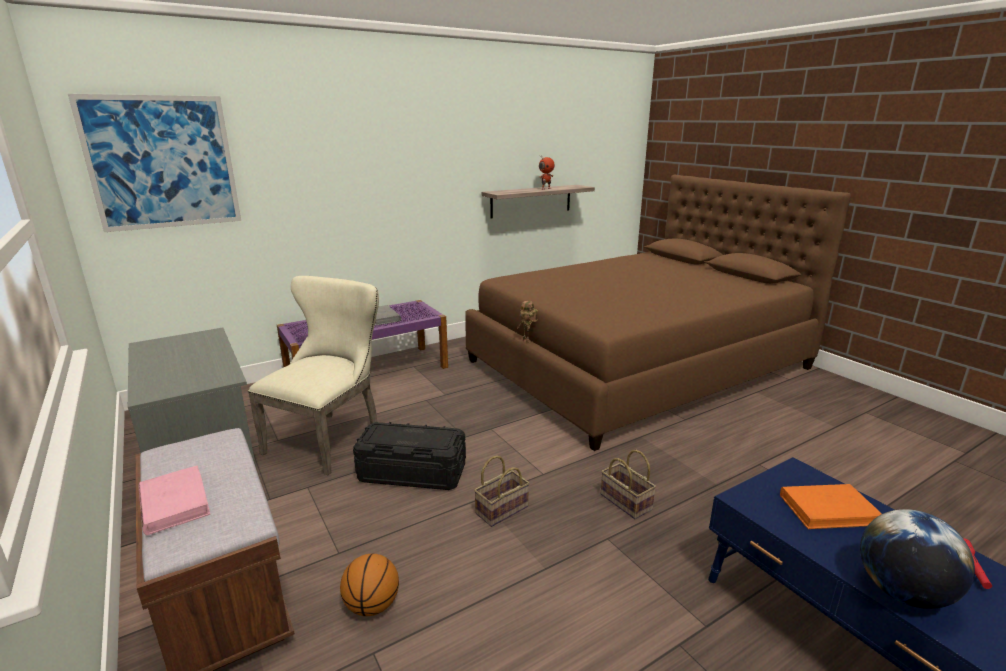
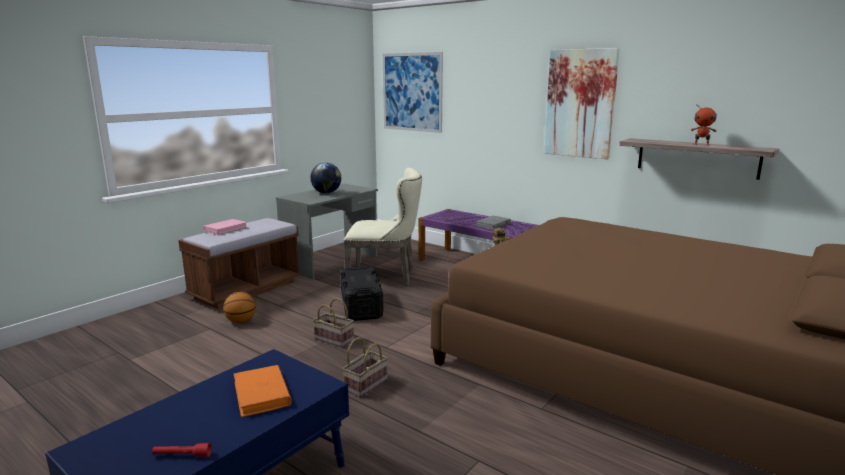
camera: 70 degrees right, 5 degrees down
(431, 162) = (580, 104): none -> picture
(902, 592) = (159, 415): globe -> globe (326, 193)

